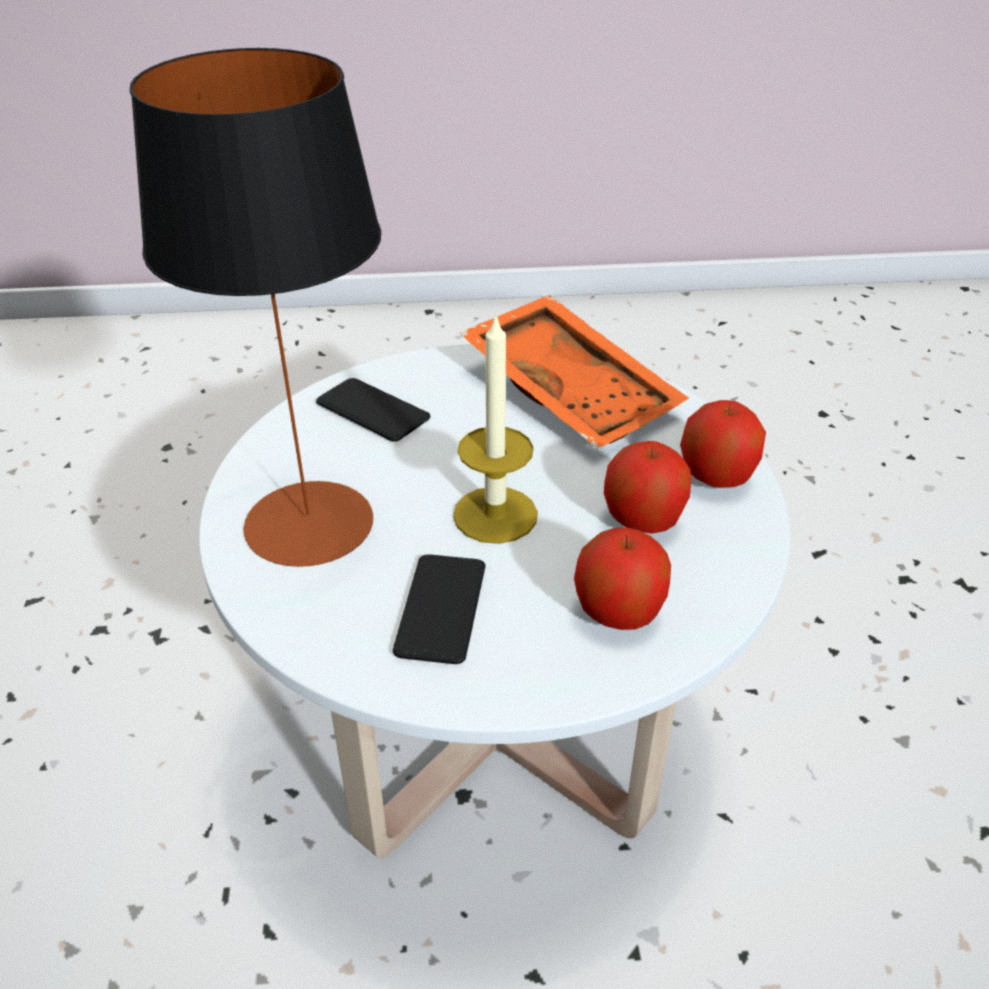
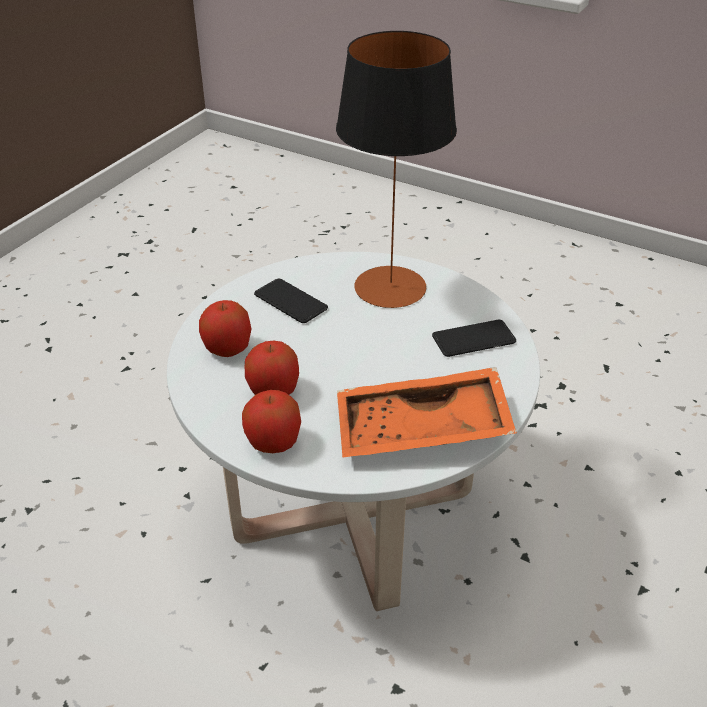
camera: 125 degrees right, 0 degrees up
(495, 515) = (334, 344): candle -> none

